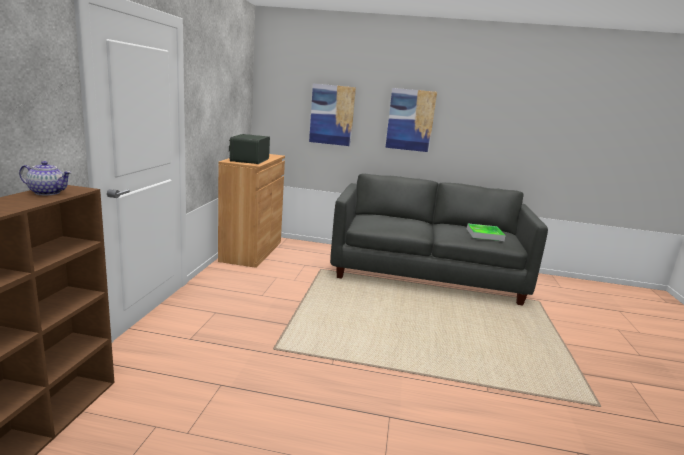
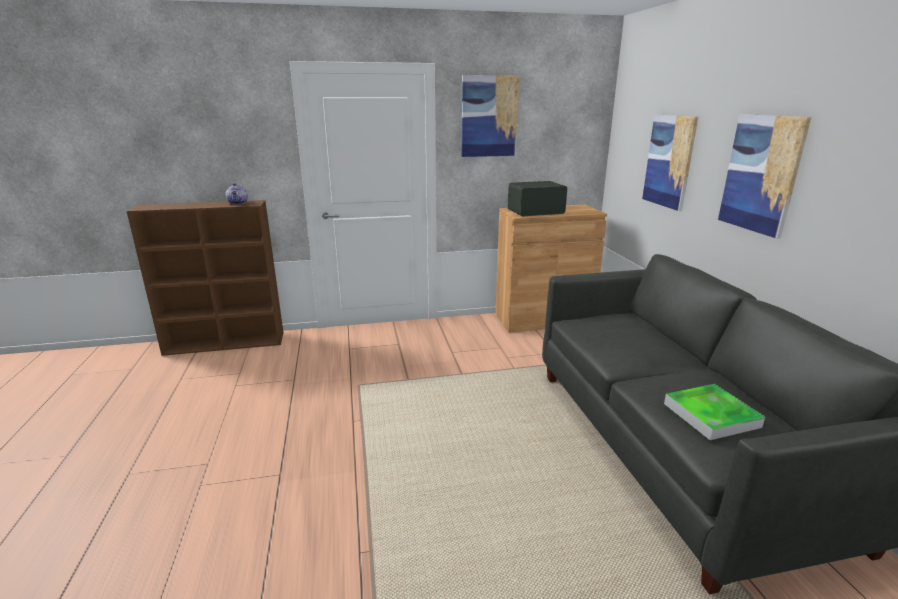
camera: 70 degrees right, 5 degrees up
(209, 76) = (489, 116): none -> picture

